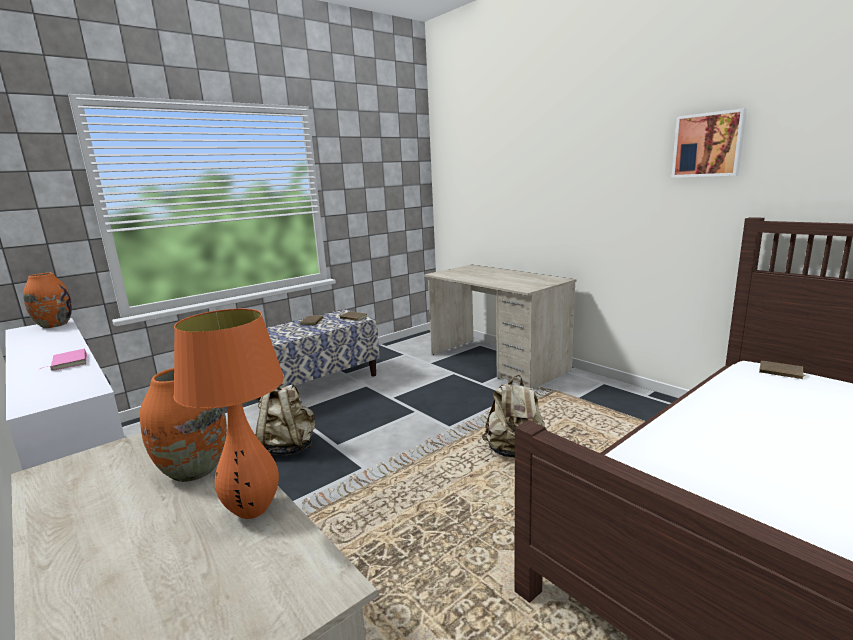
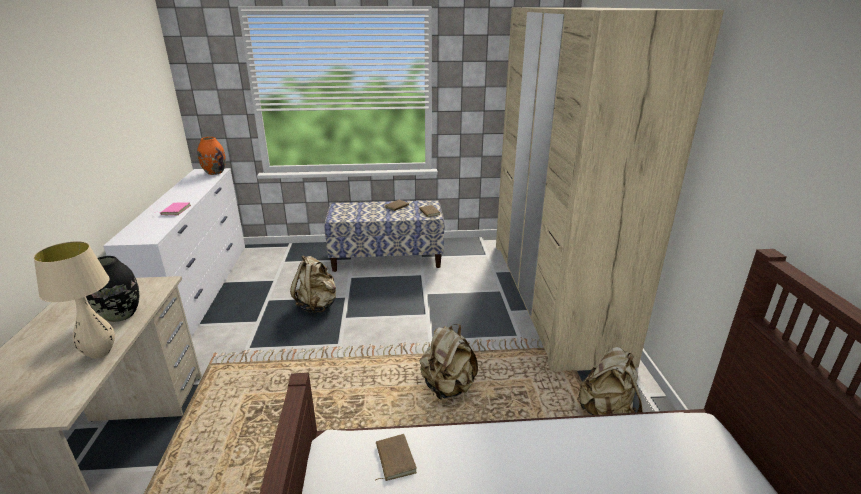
camera: 35 degrees right, 10 degrees up
(193, 470) = (120, 315): orange vase -> black vase
(252, 510) = (100, 354): orange table lamp -> beige table lamp
(497, 362) = (552, 295): beige desk -> beige wardrobe
(640, 415) = (606, 413): none -> beige backpack
(708, 145) = (769, 134): picture -> none
(780, 372) = (708, 449): brown book -> brown book (394, 459)

